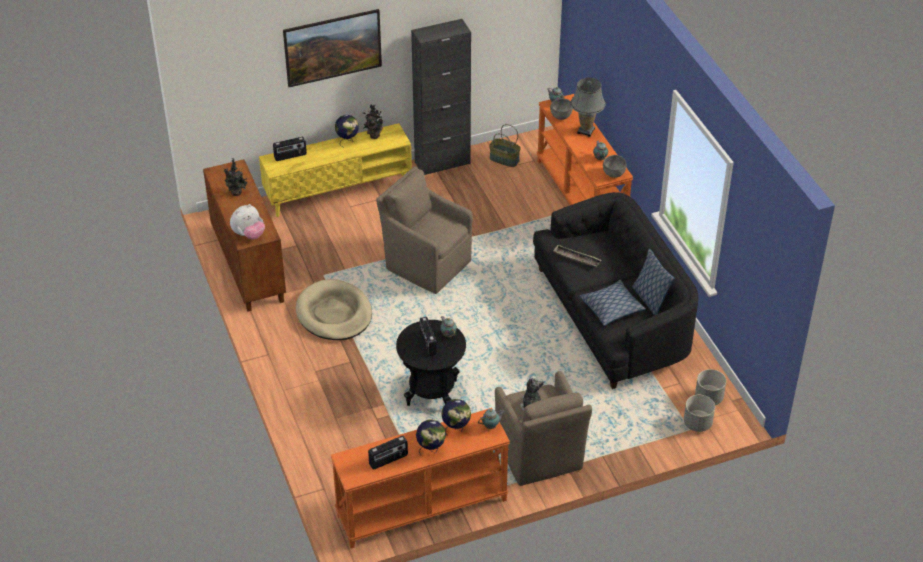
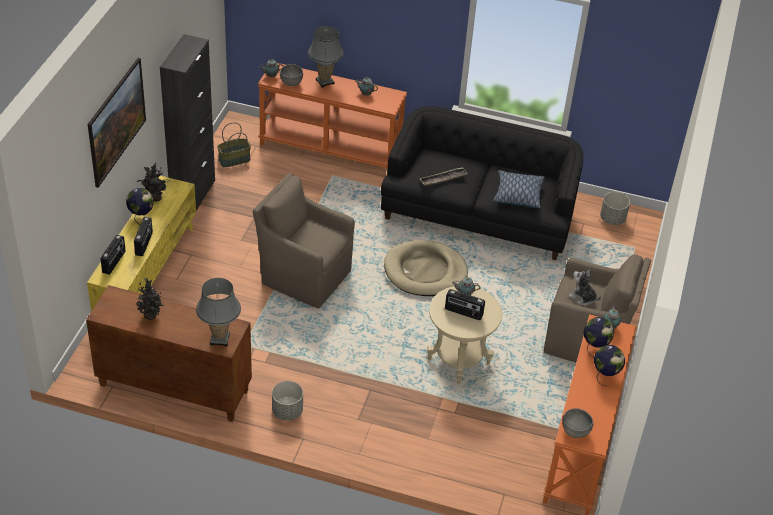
camera: 55 degrees left, 0 degrees up
(249, 235) = (220, 339): plush toy -> grey table lamp
(334, 313) = (300, 366): beige dog bed -> beige dog bed (425, 271)
(388, 460) = (595, 408): radio -> radio (144, 244)
(426, 263) = (304, 275): brown armchair -> brown armchair turned 45 degrees clockwise
(432, 393) = (459, 361): black side table -> beige side table
(613, 174) = (392, 98): grey bowl -> grey bowl (575, 432)
(650, 299) = (526, 171): pillow -> none
(697, 424) = (632, 240): grey planter -> grey planter (287, 411)

